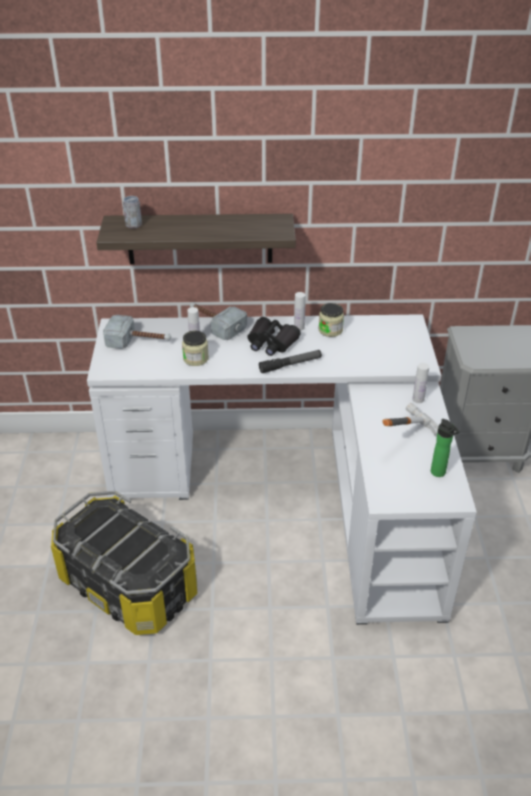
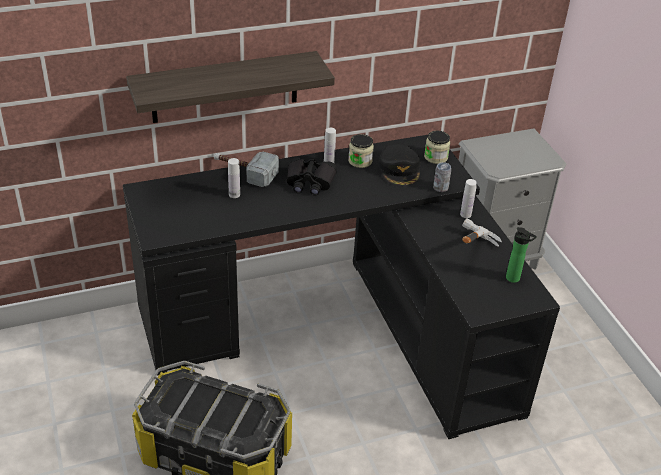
camera: 20 degrees left, 0 degrees up
(133, 225) = (165, 82): can -> can (440, 188)
(139, 342) = (176, 202): hammer -> none
(196, 359) = (243, 210): jar -> jar (436, 157)
(290, 365) = (339, 201): flashlight -> none
(299, 489) = (344, 325): white desk -> black desk
(366, 344) = (399, 169): none -> black cap

